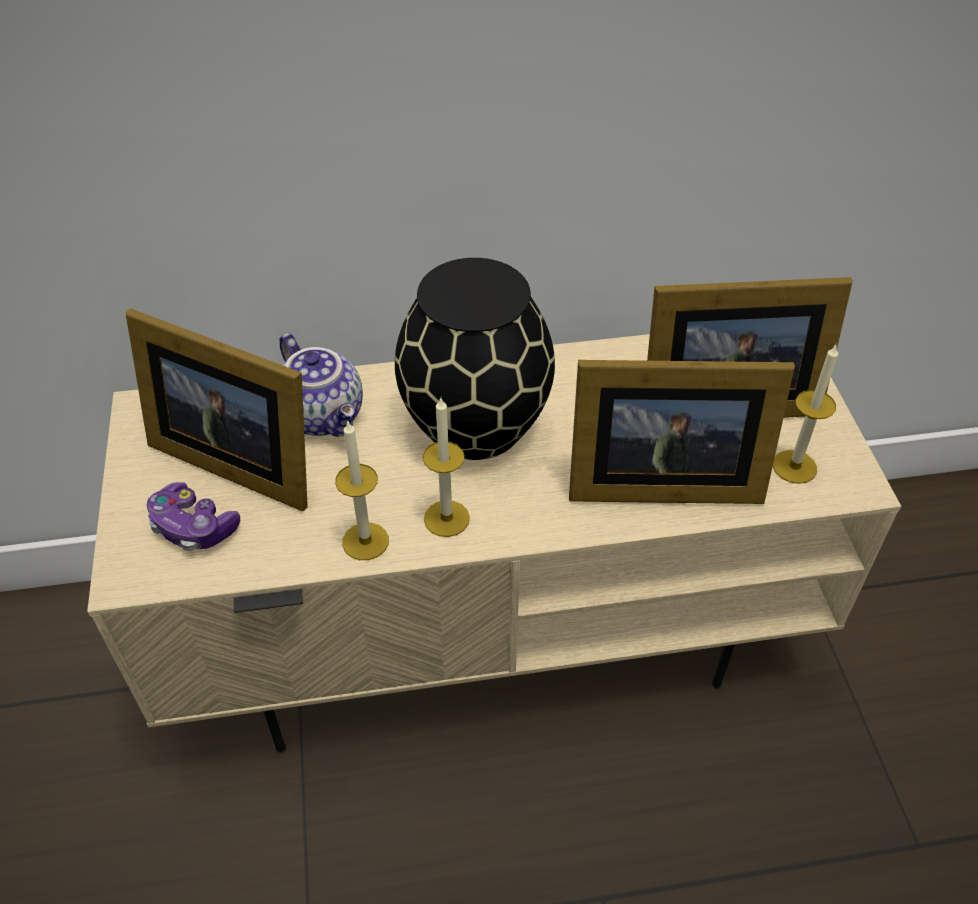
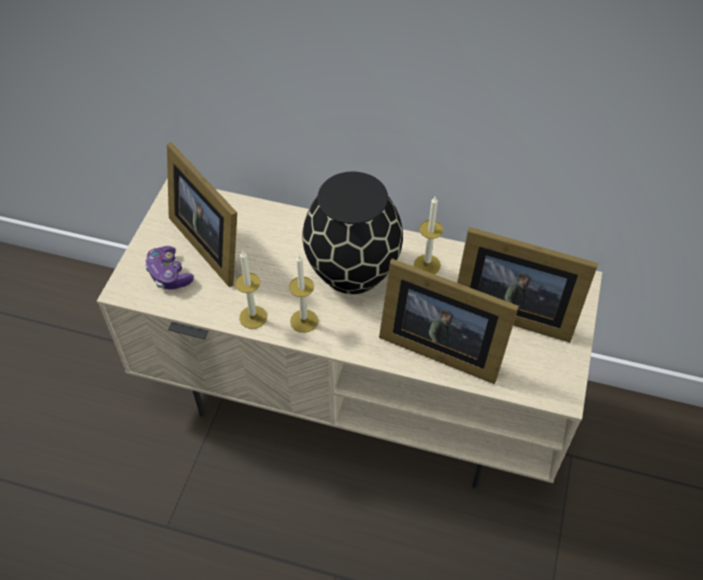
camera: 25 degrees right, 5 degrees up
(325, 415) = (271, 233): teapot -> none
(794, 466) = (530, 368): candle -> candle (427, 265)

